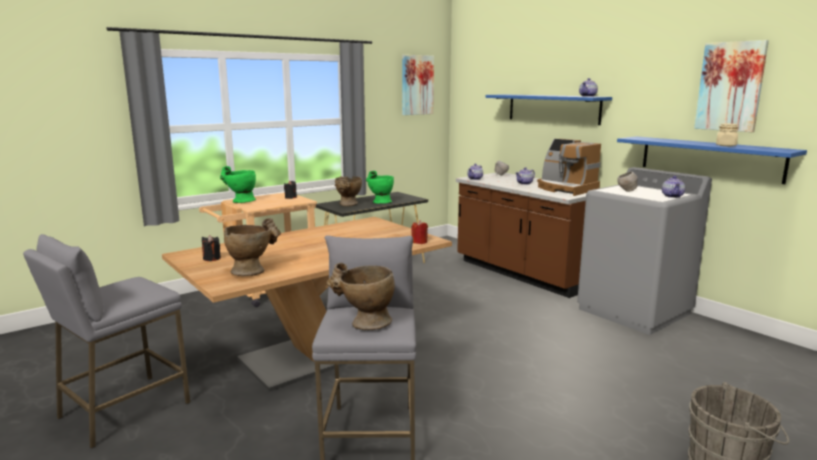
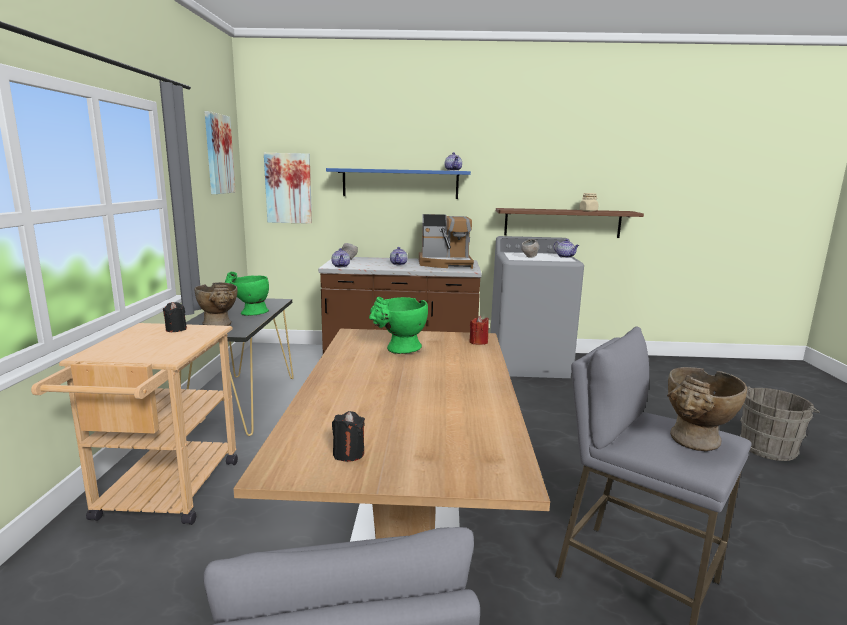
camera: 50 degrees left, 0 degrees up
(240, 201) = (107, 355): green vase -> green vase (399, 350)
(253, 271) = (461, 442): beige vase -> none
(709, 158) = (562, 223): blue shelf -> brown shelf
(730, 86) = (576, 163): picture -> picture (288, 188)

